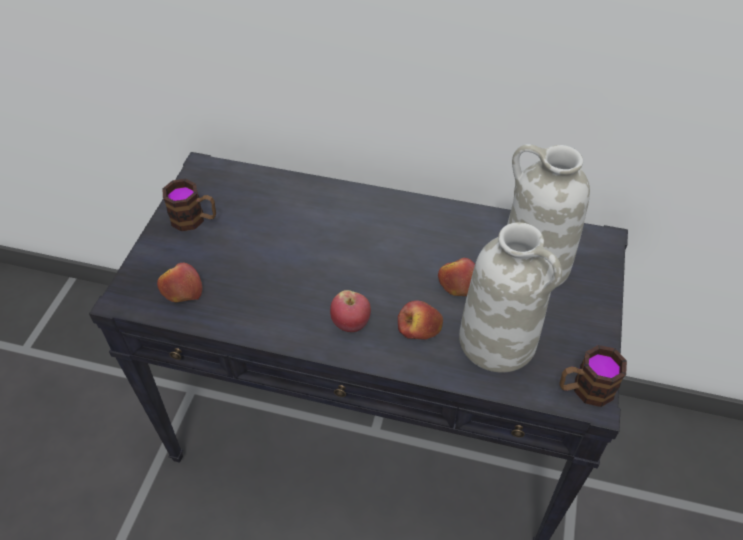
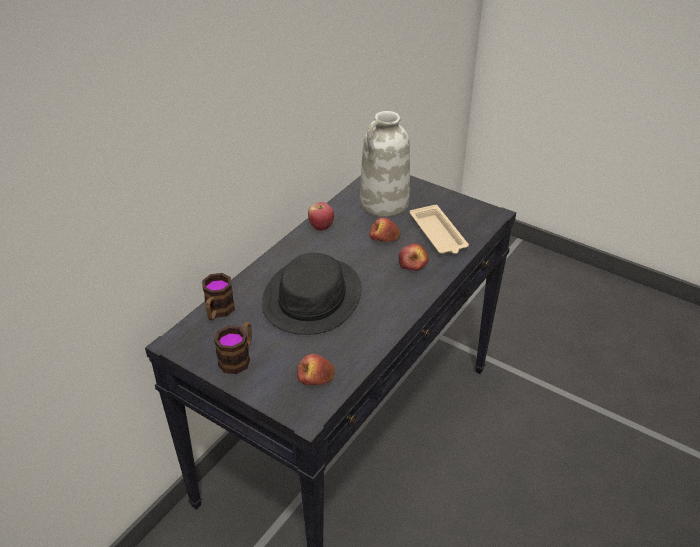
camera: 70 degrees left, 10 degrees down
(311, 248) = (312, 297): none -> black hat
(351, 324) = (395, 293): apple -> apple (321, 227)
(499, 341) = (438, 235): white vase -> beige tray
(584, 389) = (485, 214): mug -> mug (218, 312)

